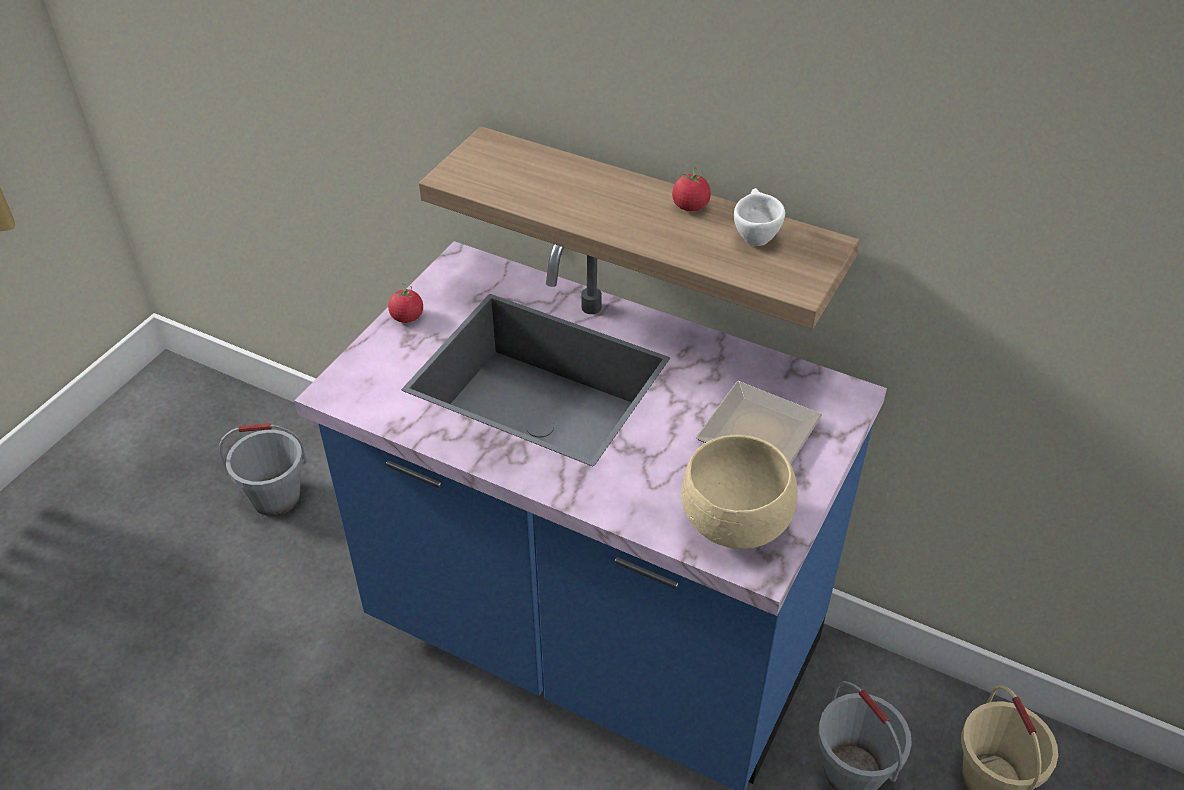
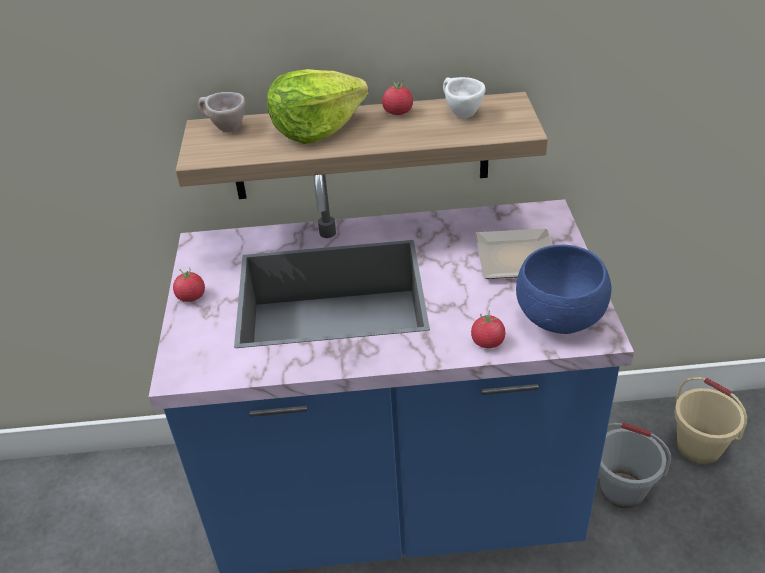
camera: 30 degrees left, 5 degrees down
(276, 497) = (68, 535): grey bucket -> none
(503, 152) = (224, 128): none -> beige cup
(589, 190) = (316, 128): none -> lettuce
(637, 510) = (487, 342): none -> tomato
(735, 527) = (561, 320): beige bowl -> blue bowl

